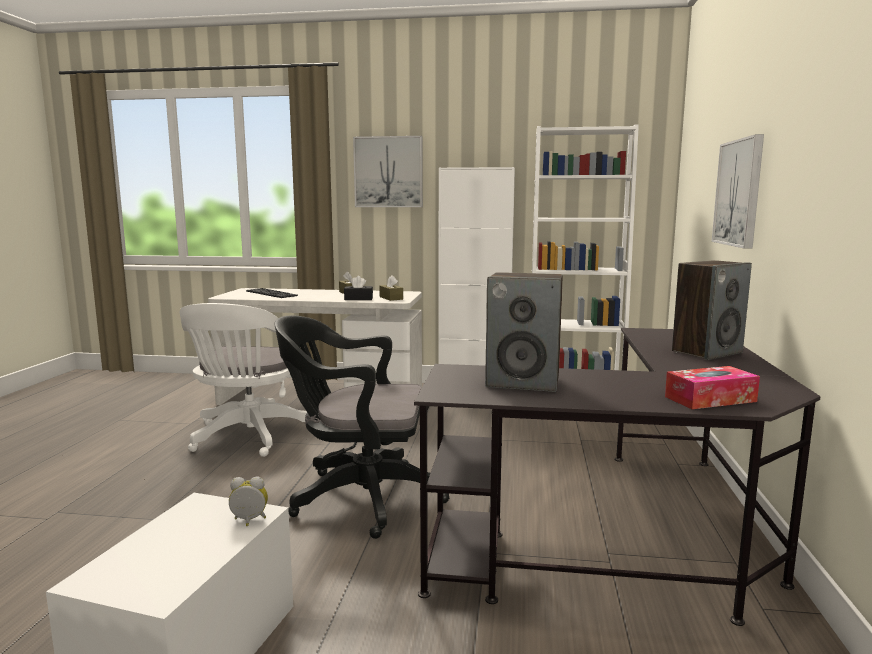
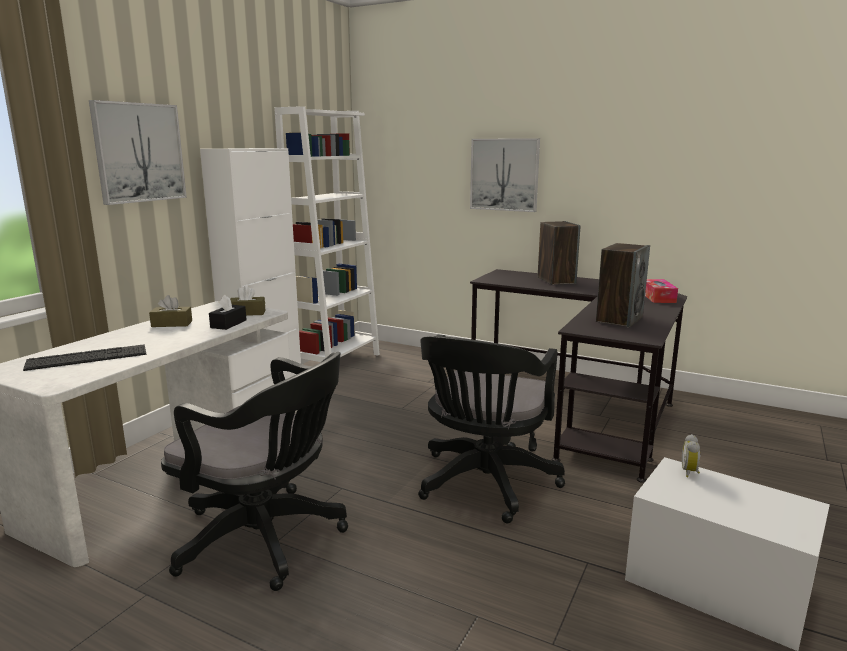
camera: 70 degrees left, 5 degrees up
(249, 437) = (267, 540): white office chair -> black office chair

